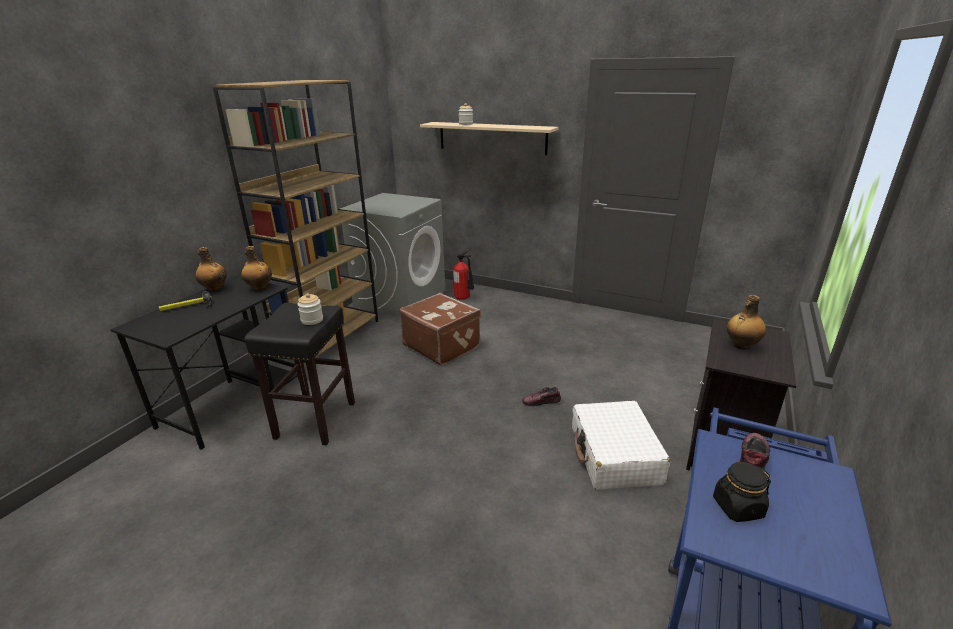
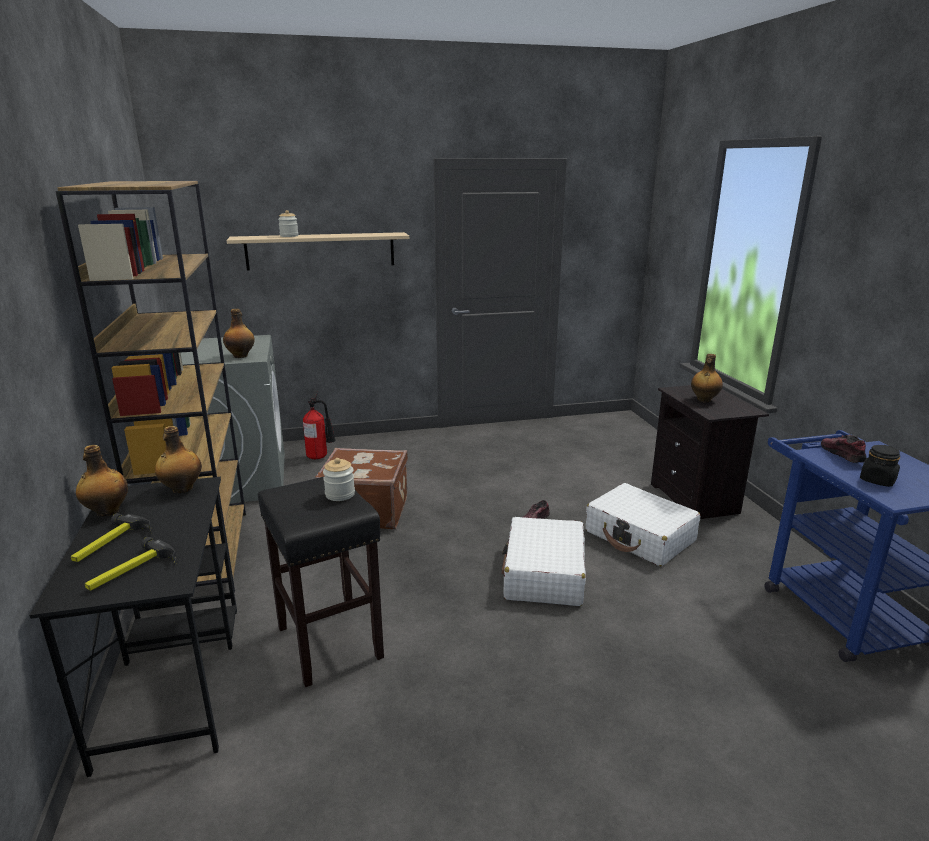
camera: 40 degrees left, 5 degrees down
(167, 325) = (132, 572): none -> hammer
(394, 210) = (241, 356): none -> bottle
(492, 445) = (544, 574): none -> white suitcase

